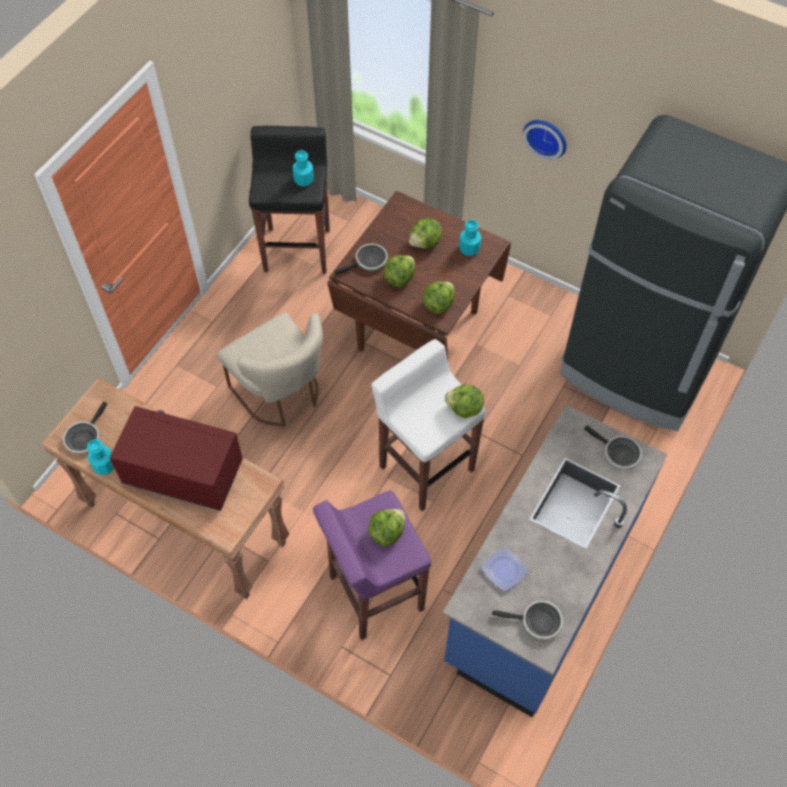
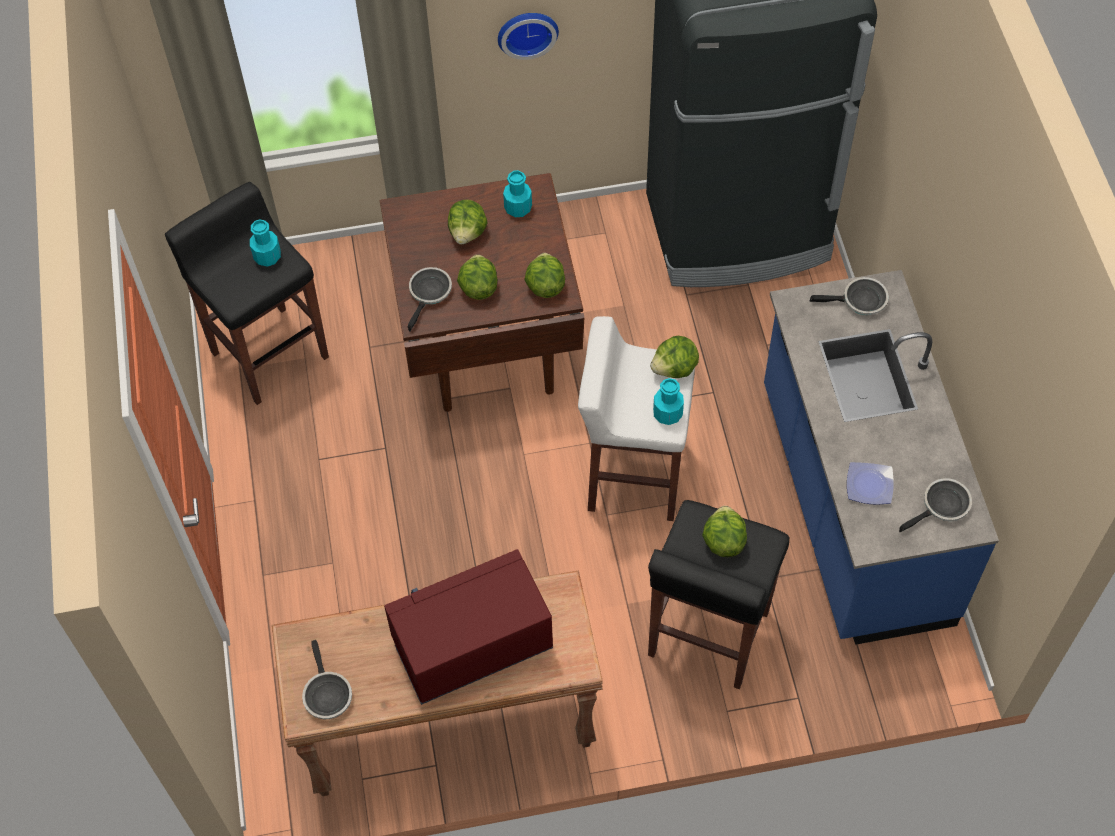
camera: 40 degrees left, 0 degrees up
(104, 465) = (380, 704): turquoise bottle -> turquoise bottle (667, 414)
(281, 394) = (412, 518): beige chair -> none
(374, 593) = (707, 635): purple stool -> black stool

